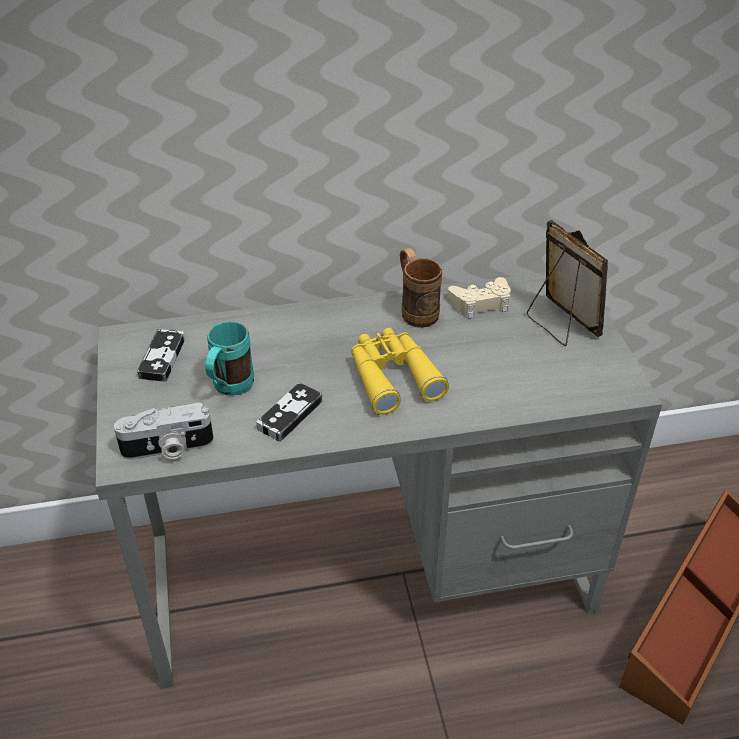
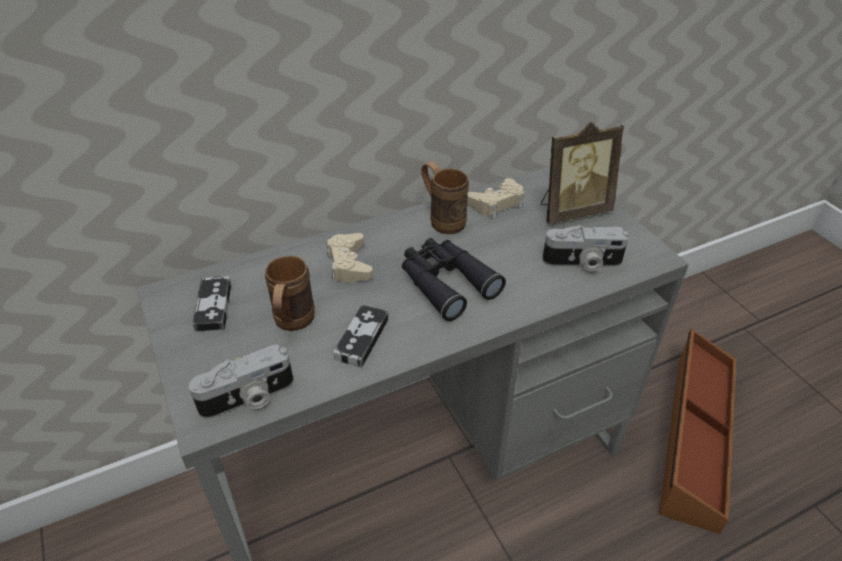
camera: 15 degrees left, 0 degrees up
(229, 389) = (292, 324): turquoise mug -> brown mug
(304, 340) = (349, 264): none -> beige game controller
(392, 376) = (445, 283): yellow binoculars -> black binoculars
(544, 382) = (582, 263): none -> camera
(560, 324) = (572, 210): picture frame -> picture frame turned 120 degrees clockwise

